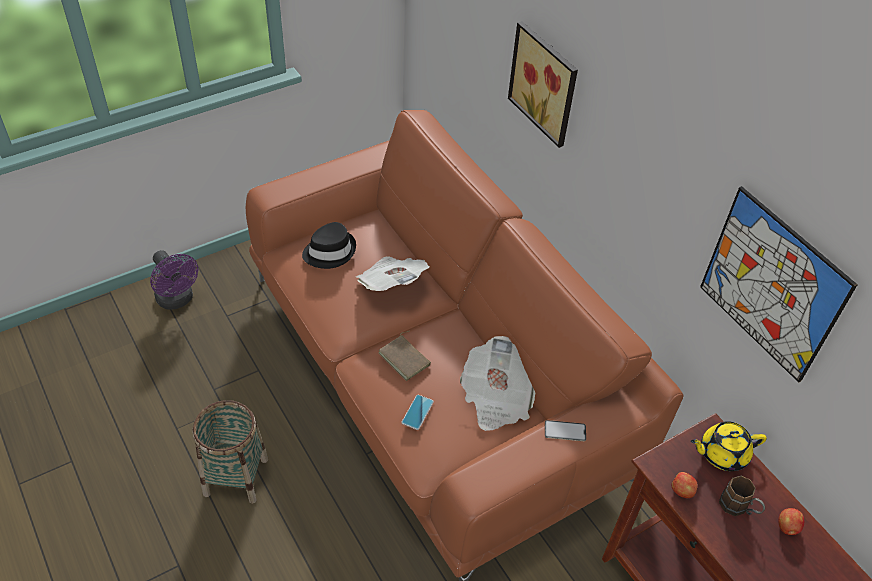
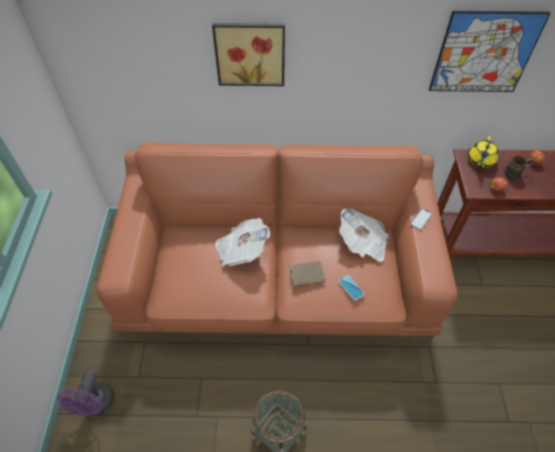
camera: 55 degrees left, 5 degrees up
(177, 300) = (96, 405): purple fan -> purple fan turned 105 degrees clockwise
(329, 251) = (185, 270): black hat -> none

